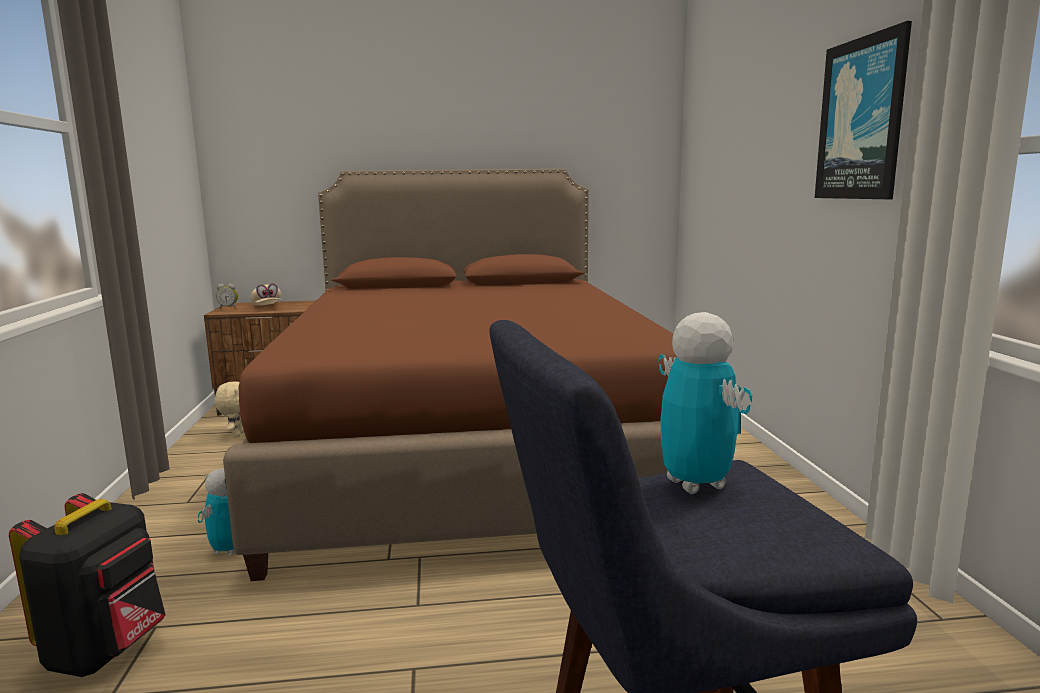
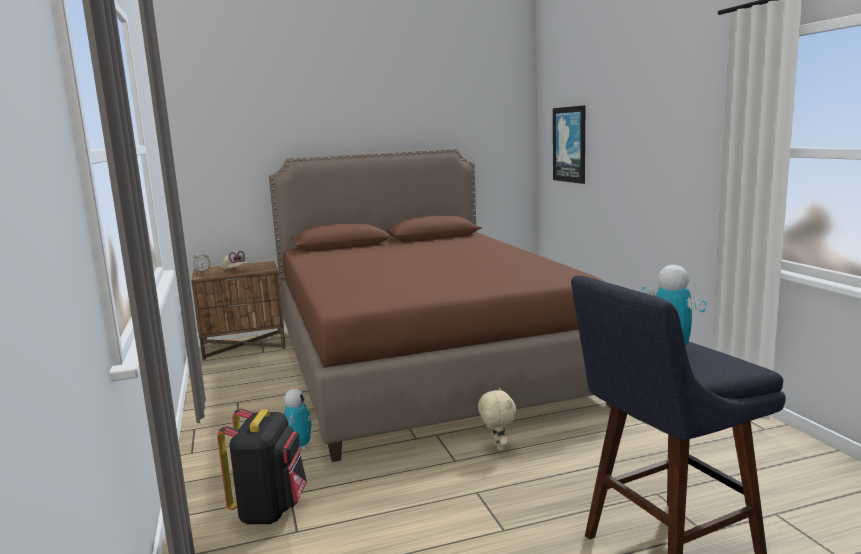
camera: 10 degrees left, 0 degrees up
(237, 434) = (233, 372): beige plush toy -> beige plush toy (497, 447)
(861, 119) = (687, 125): picture -> picture (570, 144)

